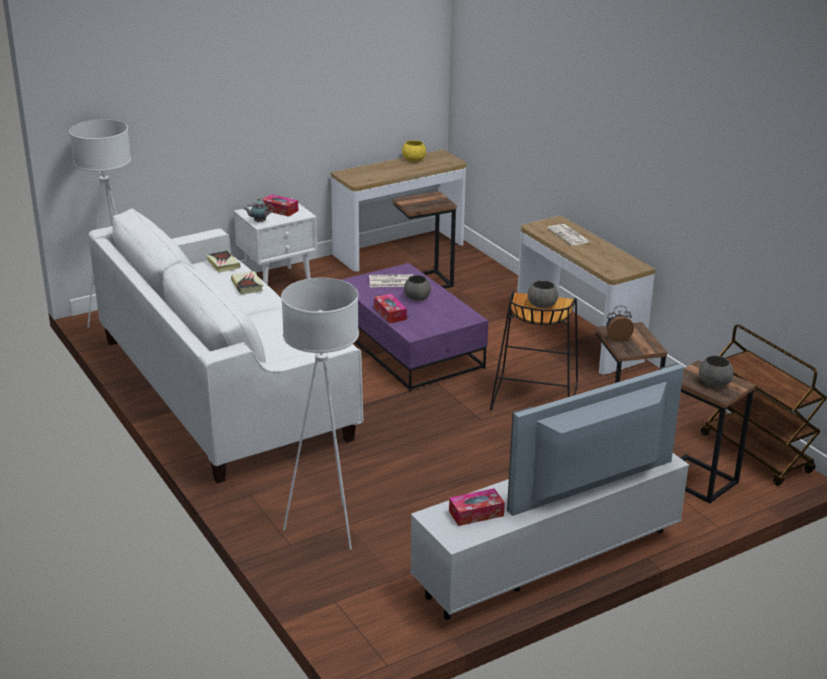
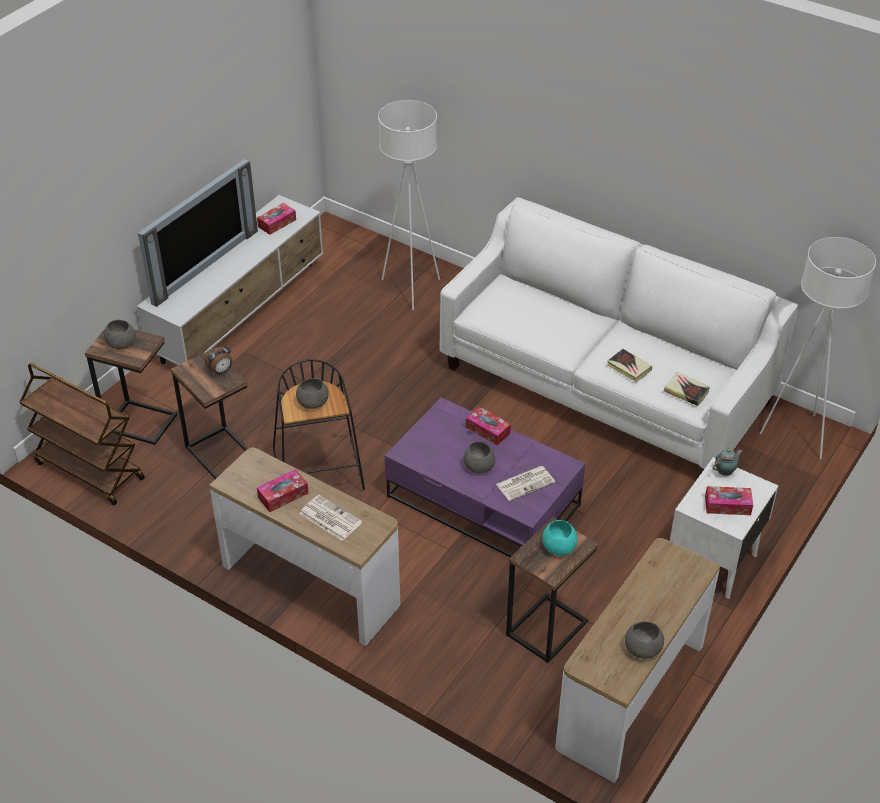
camera: 155 degrees right, 15 degrees up
(413, 159) = (643, 648): yellow bowl -> grey bowl
(419, 202) = (559, 547): none -> turquoise bowl
(598, 252) = (283, 495): none -> tissue box

